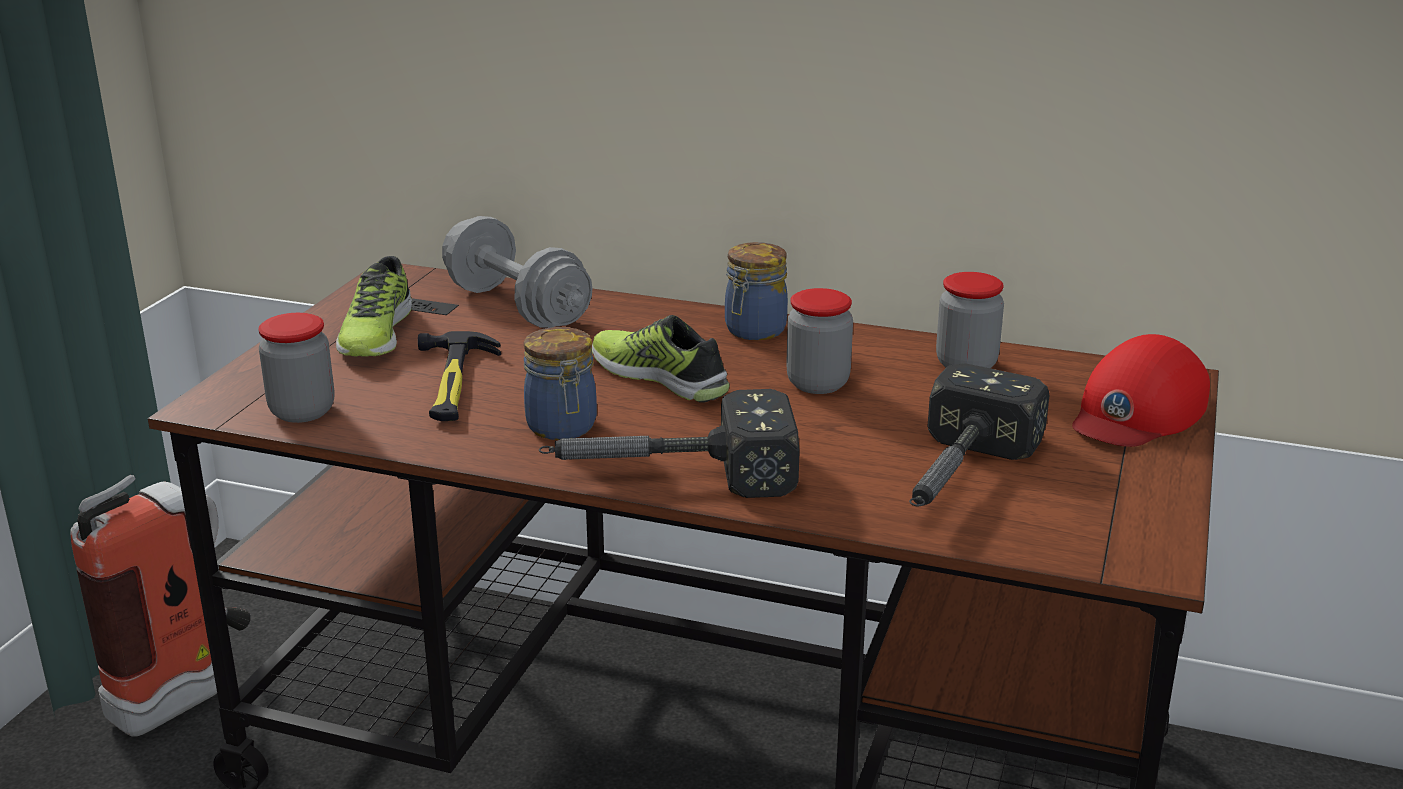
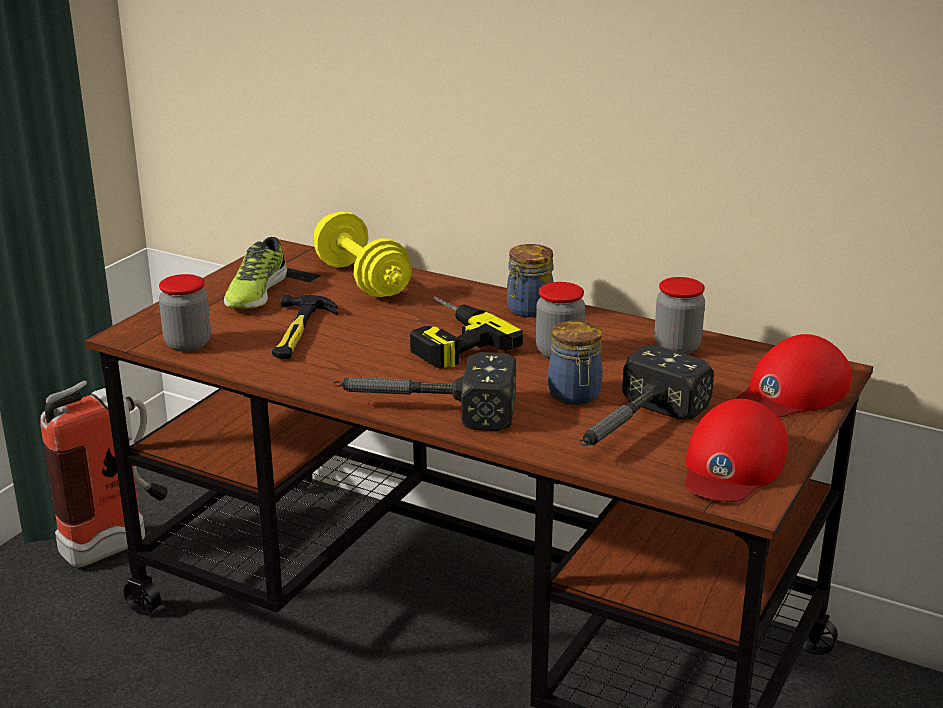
camera: 10 degrees right, 0 degrees up
(517, 307) = (362, 280): grey dumbbell -> yellow dumbbell
(562, 428) = (362, 370): jar -> jar (575, 396)
(661, 377) = (446, 339): shoe -> power drill
(1108, 515) = (732, 465): none -> red cap

